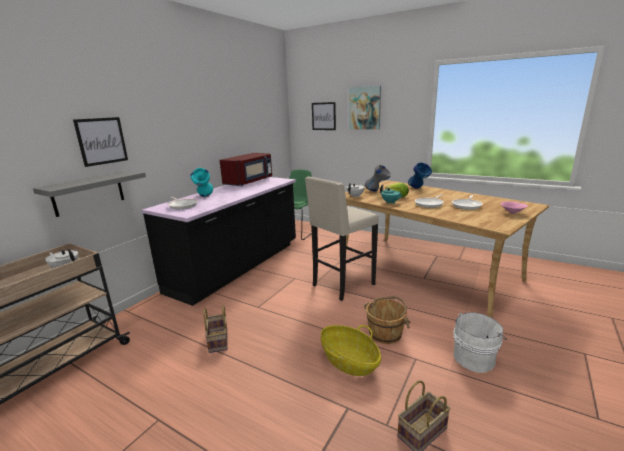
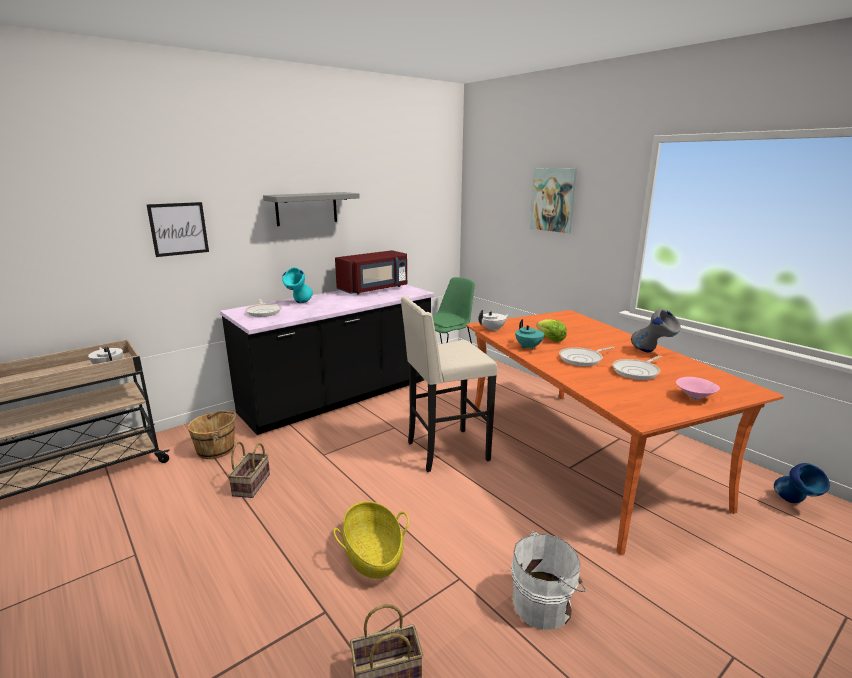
camera: 20 degrees right, 0 degrees up
(88, 193) = (158, 286): grey shelf -> grey shelf (306, 208)
(323, 116) = (501, 206): picture -> none
(377, 191) = (533, 326): grey vase -> grey vase (652, 353)
(385, 333) = (448, 532): brown bucket -> brown bucket (216, 449)
(418, 188) = (599, 331): blue vase -> blue vase (794, 505)
(426, 270) = (584, 456): beige dining table -> orange dining table

